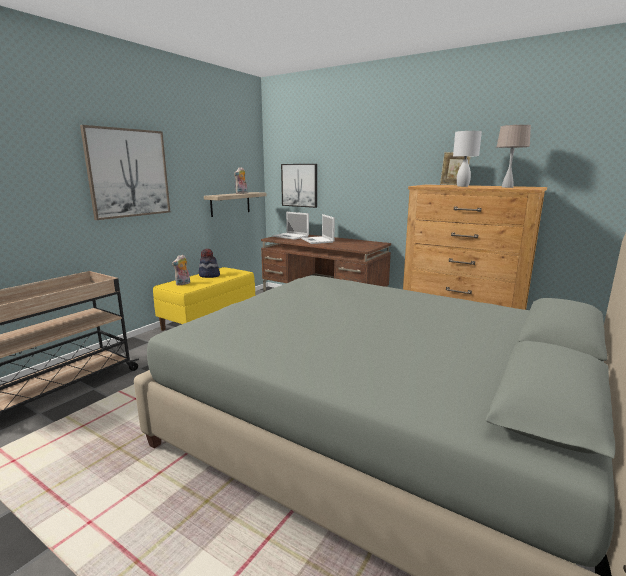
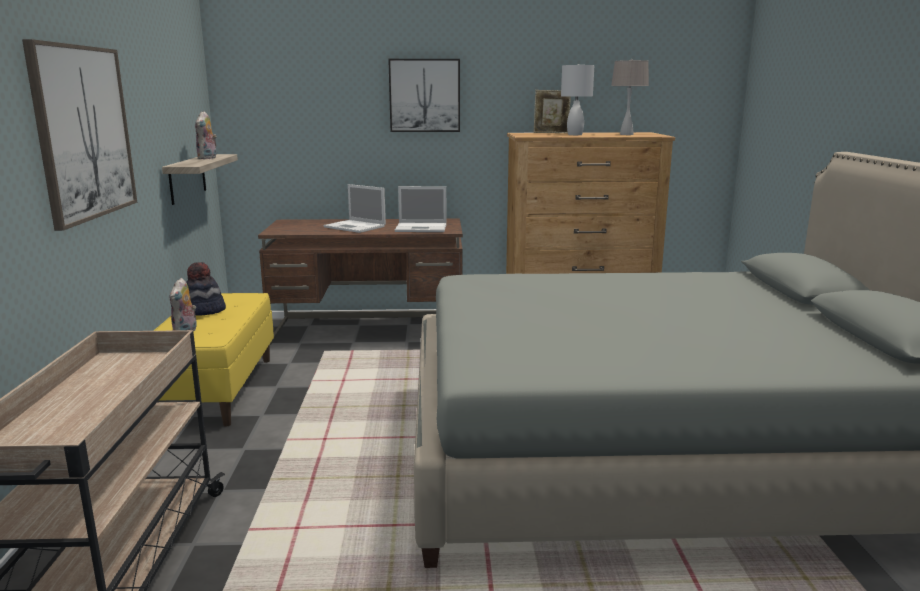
camera: 35 degrees left, 0 degrees up
(291, 236) = (298, 225): laptop -> laptop (422, 228)
(299, 185) = (291, 139): picture -> picture (424, 95)

